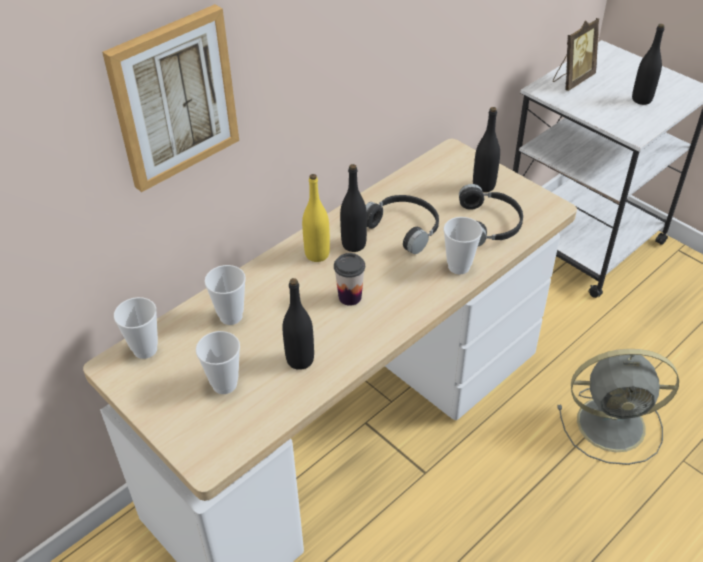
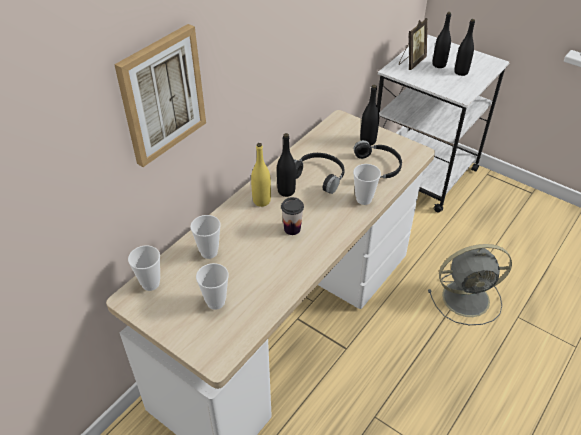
camera: 10 degrees left, 0 degrees up
(300, 360) = (267, 278): black bottle -> black bottle (439, 65)

